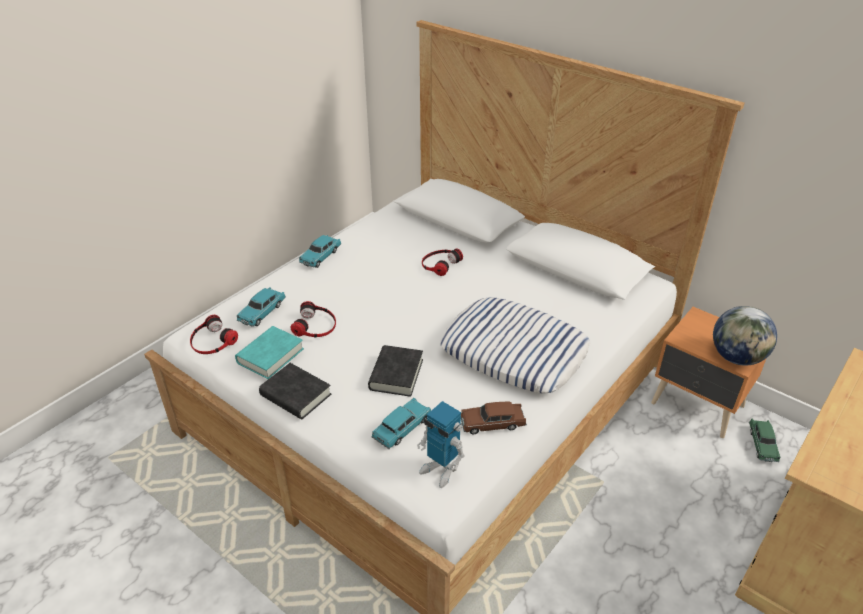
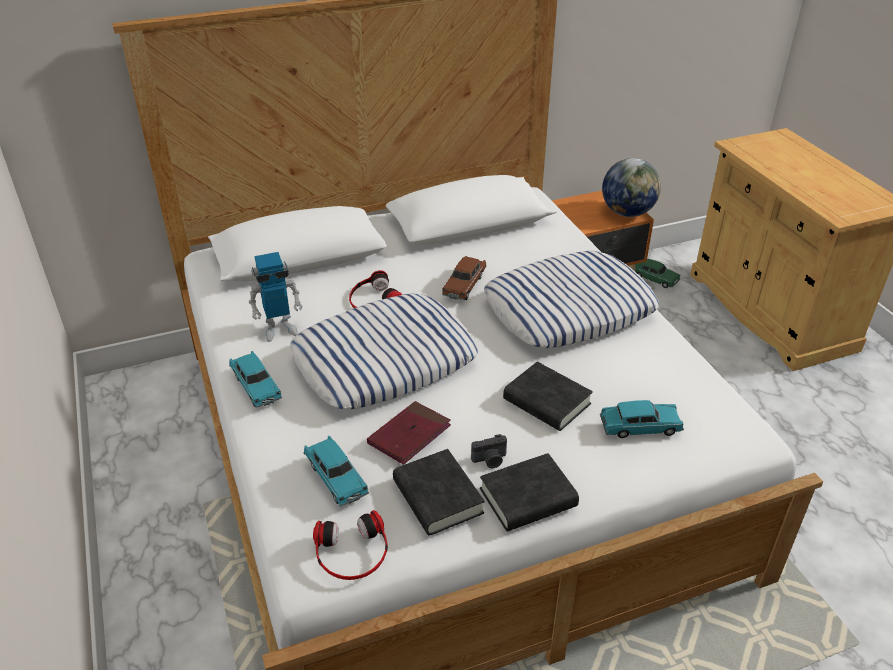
camera: 60 degrees left, 0 degrees up
(270, 356) = (437, 497): turquoise book -> black book
(315, 325) = (409, 435): headphones -> red book
(320, 368) = (490, 460): none -> camera
(380, 291) = (384, 361): none -> pillow
(402, 429) = (640, 427): turquoise toy car -> turquoise toy car turned 105 degrees clockwise
(440, 470) = (715, 422): toy robot -> toy robot (279, 329)
(492, 424) = (667, 363): brown toy car -> brown toy car (464, 285)

